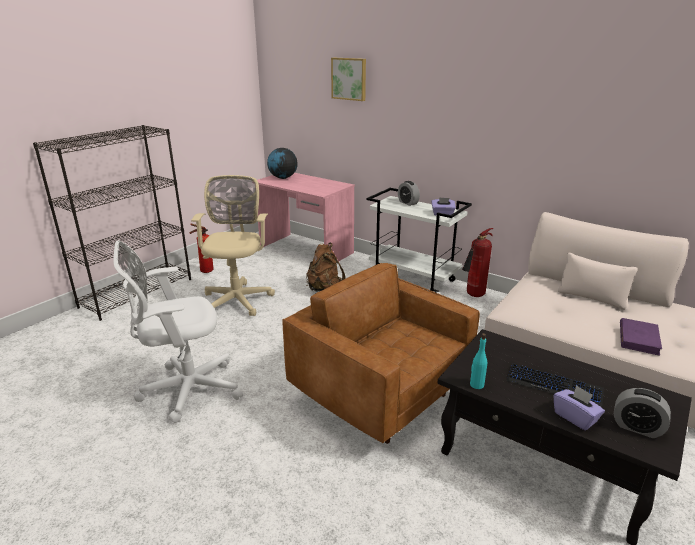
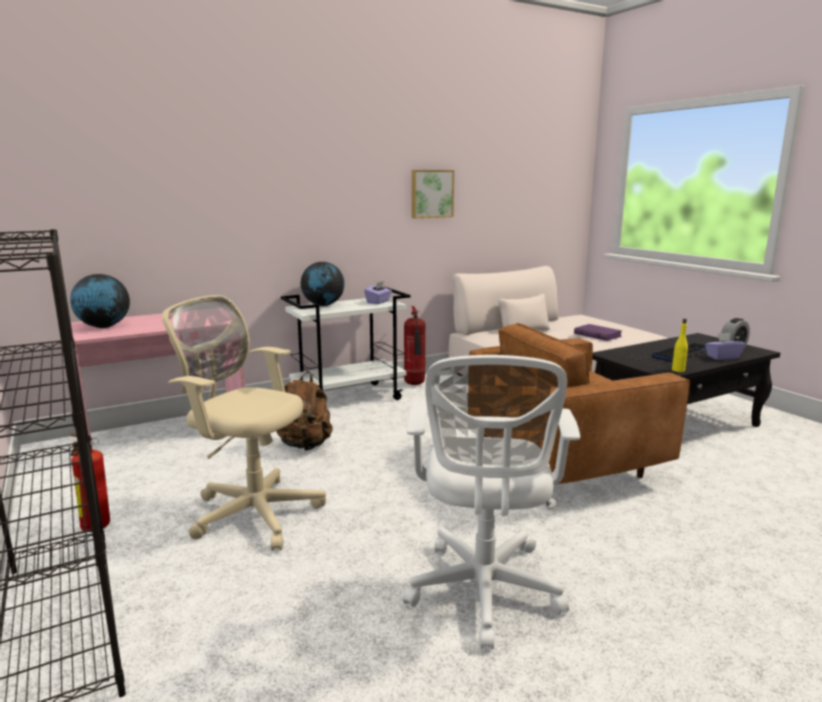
camera: 65 degrees left, 10 degrees down
(349, 79) = (192, 155): picture -> picture (431, 193)
(408, 203) = (323, 305): alarm clock -> globe
(476, 385) = (678, 370): turquoise bottle -> yellow bottle

